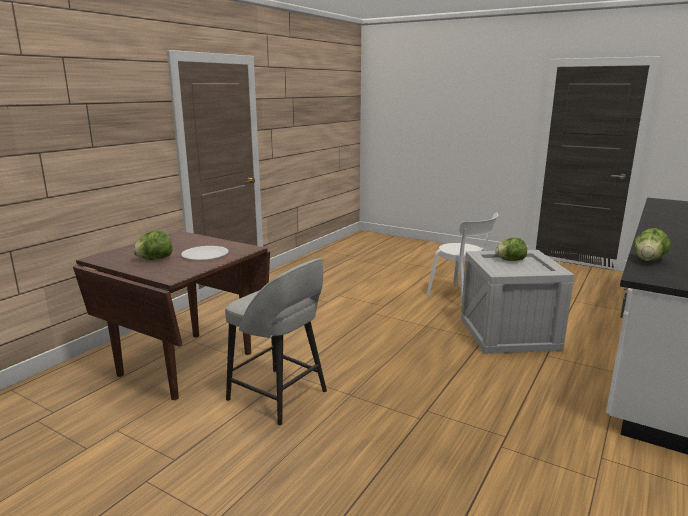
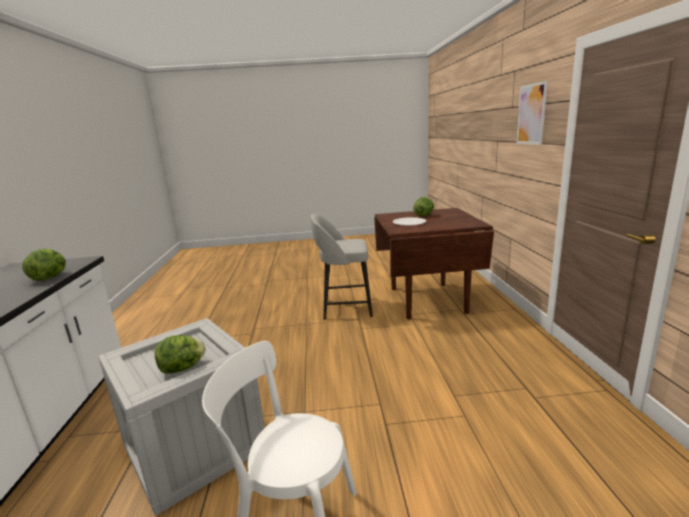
camera: 145 degrees right, 0 degrees up
(120, 113) = (531, 114): none -> picture

